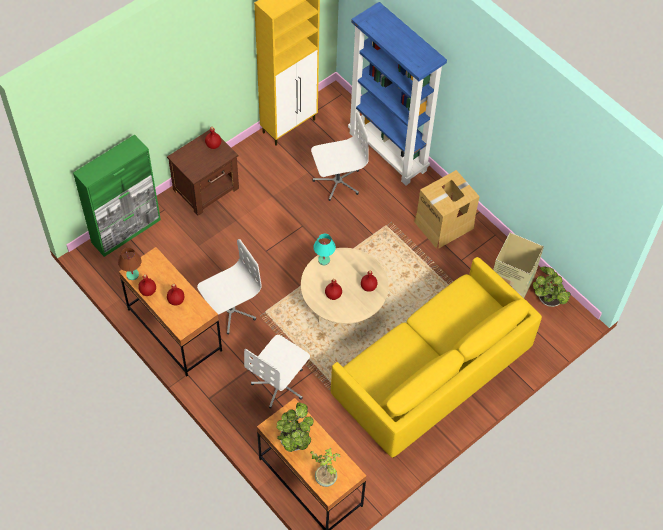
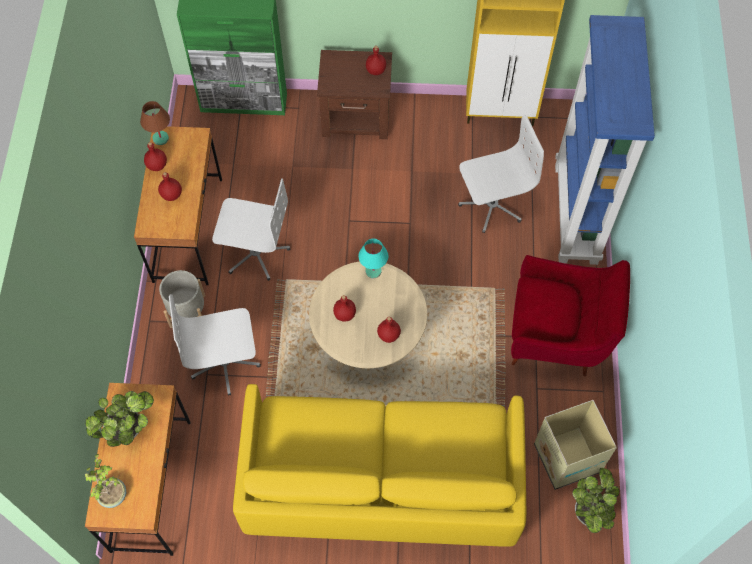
camera: 45 degrees right, 5 degrees up
(225, 375) = (187, 311): none -> grey planter
(337, 181) = (491, 205): white office chair -> white office chair turned 45 degrees counterclockwise
(444, 224) = (558, 336): cardboard box -> red armchair

